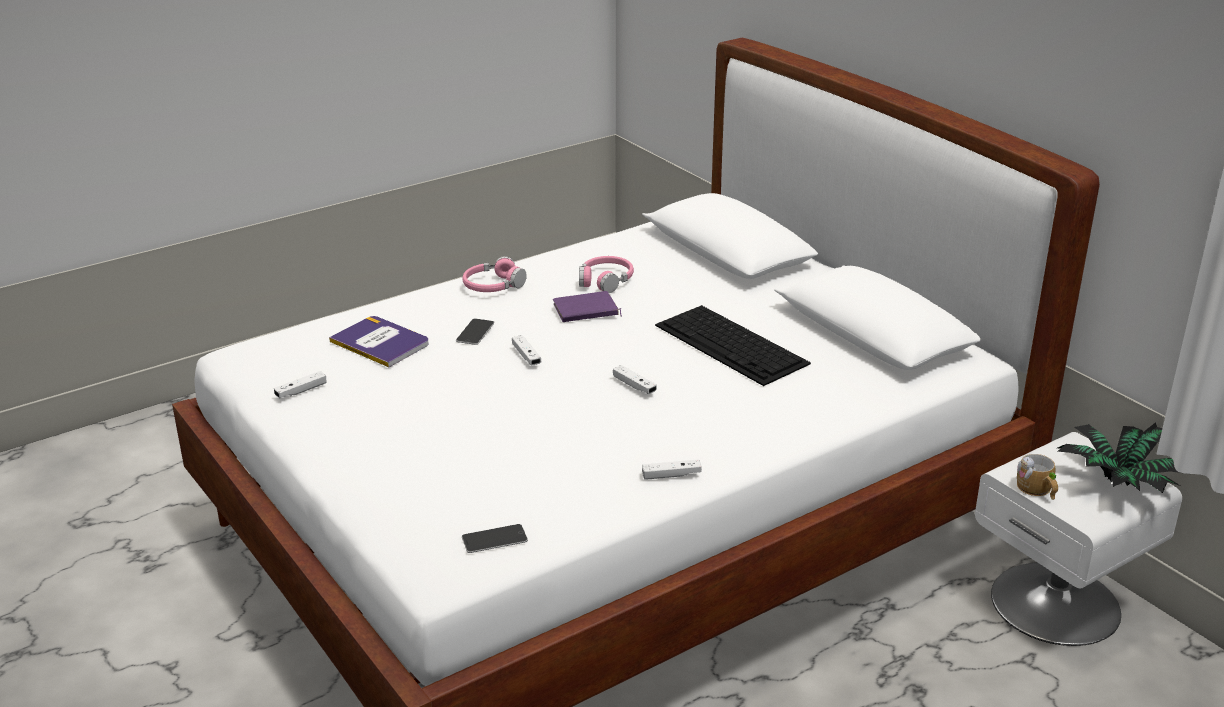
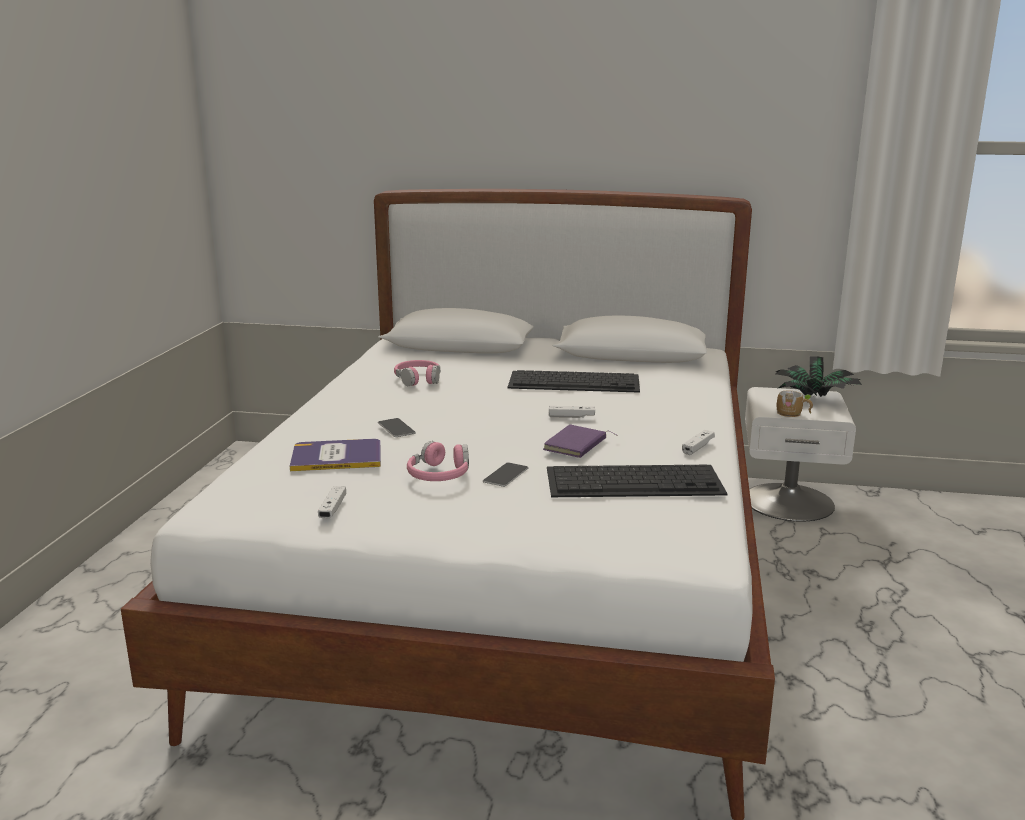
camera: 45 degrees left, 10 degrees down
(493, 286) = (342, 404): pink headphones -> pink headphones (439, 474)
(494, 539) = (687, 520): phone -> phone (506, 475)
(526, 356) = (466, 427): white game controller -> none
(538, 480) = (635, 481): none -> keyboard
(586, 311) = (447, 395): purple book -> purple book (577, 445)

